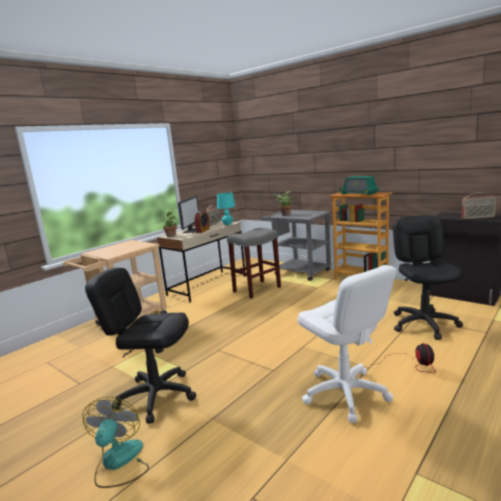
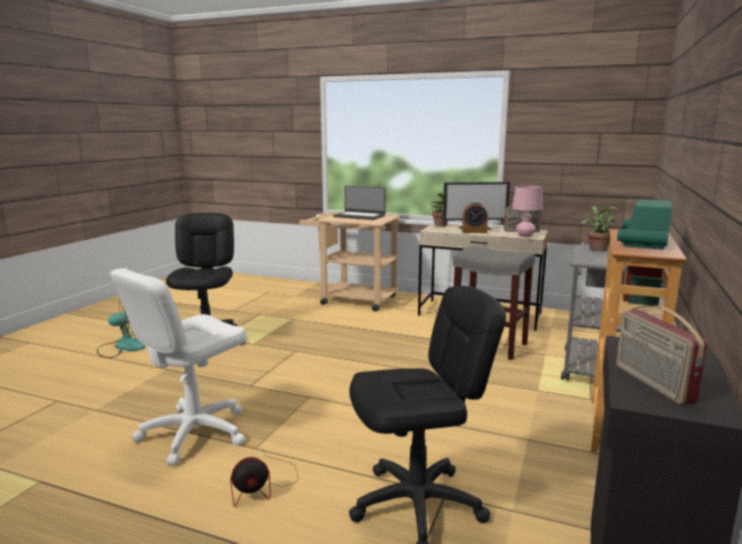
camera: 70 degrees right, 0 degrees up
(117, 248) = (359, 216): none -> laptop
(227, 224) = (525, 236): turquoise table lamp -> pink table lamp

